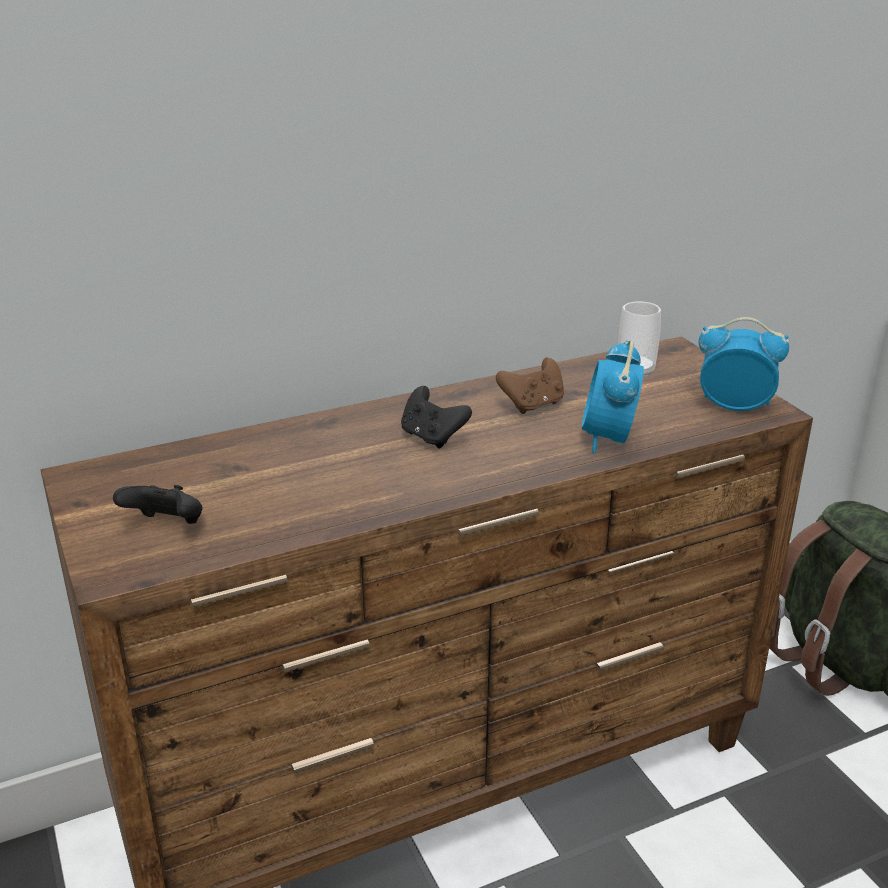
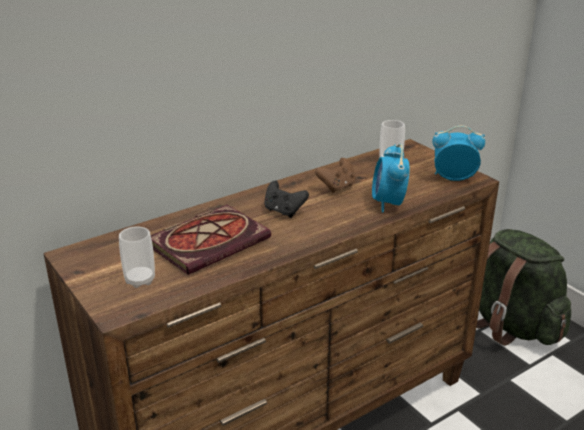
camera: 10 degrees left, 0 degrees up
(166, 526) = (140, 280): black game controller -> cup
(298, 474) = (210, 241): none -> book

